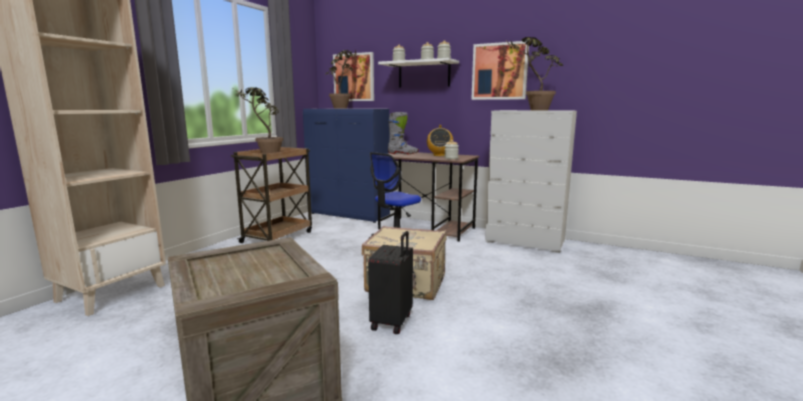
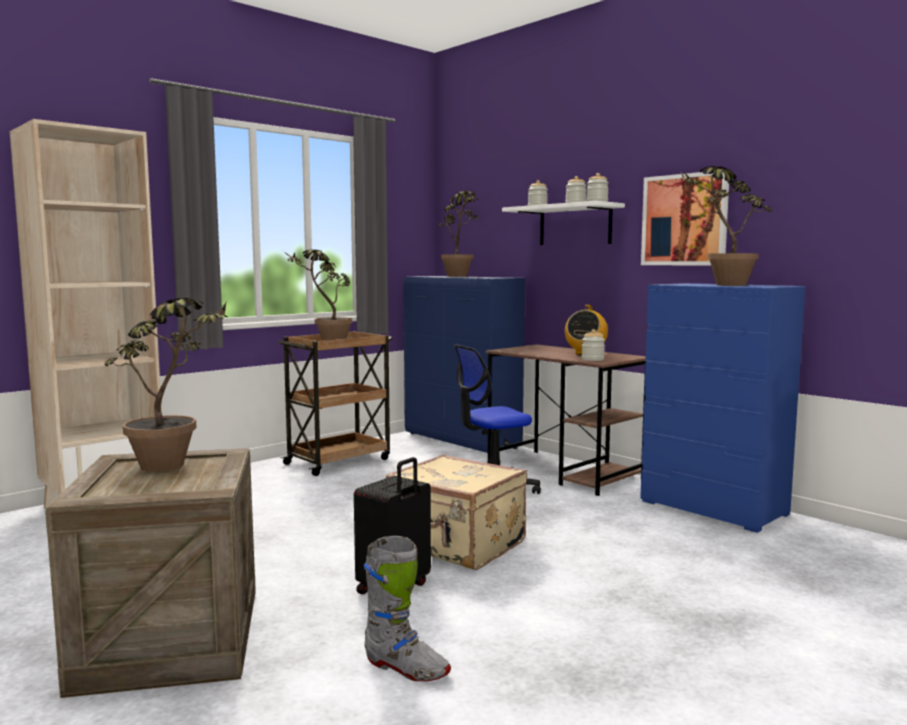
camera: 20 degrees right, 5 degrees down
(248, 260) = (174, 467): none -> potted plant
(354, 77) = (481, 230): picture -> none
(403, 154) = (533, 349): grey boot -> grey boot (406, 669)
(525, 241) = (714, 508): white dresser -> blue dresser

